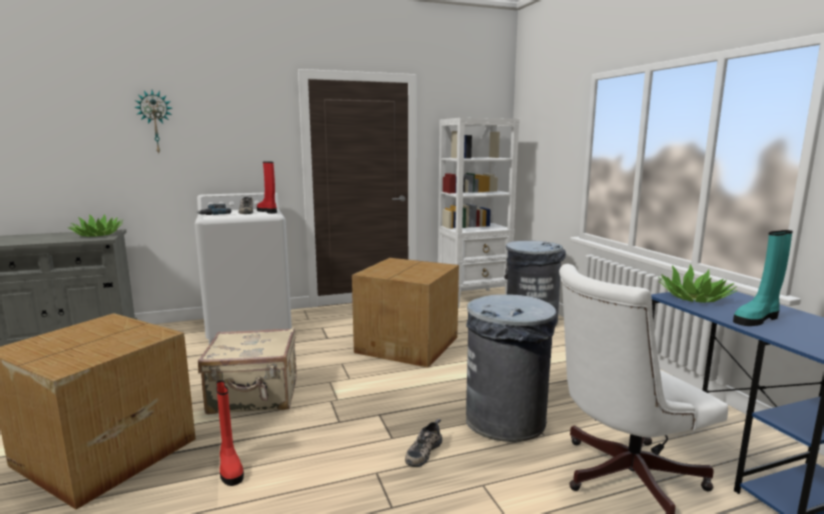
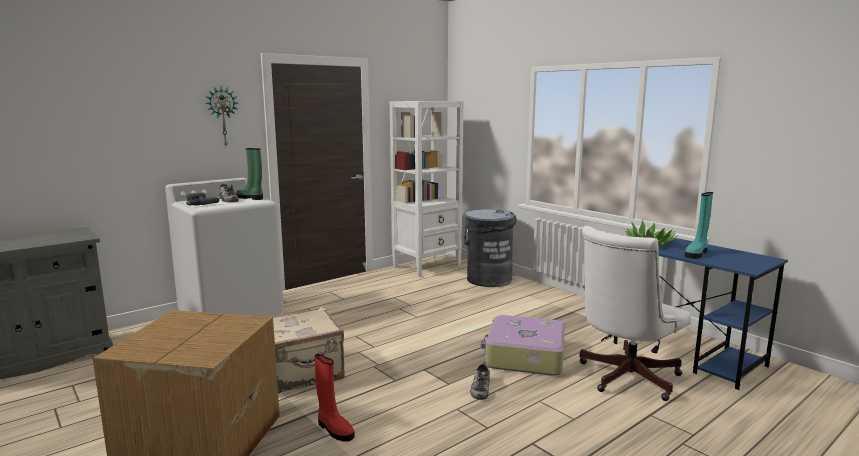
camera: 20 degrees left, 0 degrees up
(97, 235) = (68, 235): potted plant -> none
(155, 122) = (117, 109): wall clock -> wall clock (222, 116)
(267, 211) = (250, 198): red boot -> green boot
(409, 344) = (402, 312): cardboard box -> none
(506, 420) = (524, 356): grey trash can -> suitcase

